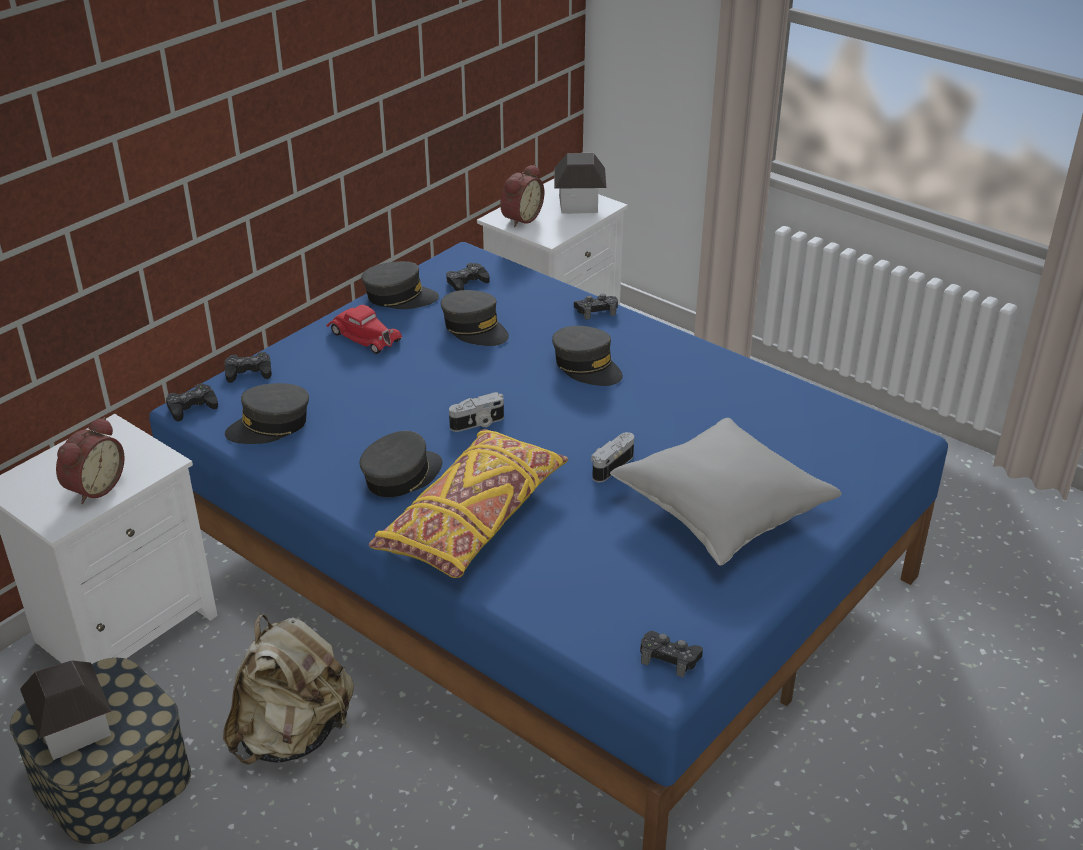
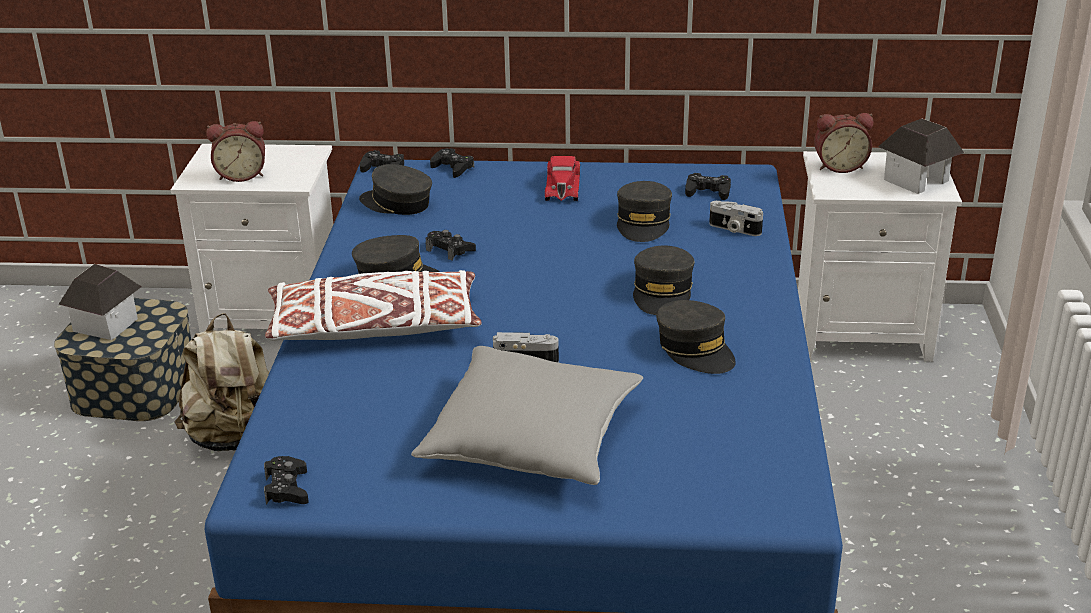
camera: 55 degrees right, 5 degrees down
(399, 297) = (641, 176): grey cap -> grey cap (695, 349)
(472, 520) = (374, 327): yellow pillow -> white pillow
(478, 424) = (507, 278): camera -> camera (734, 229)
(596, 311) = (760, 262): black game controller -> black game controller (450, 250)

